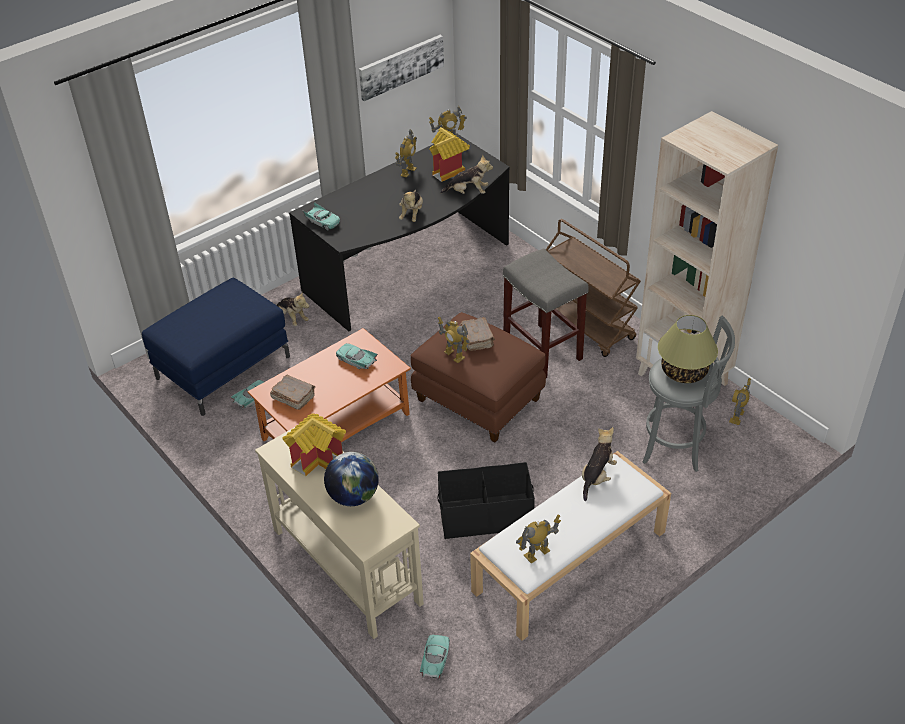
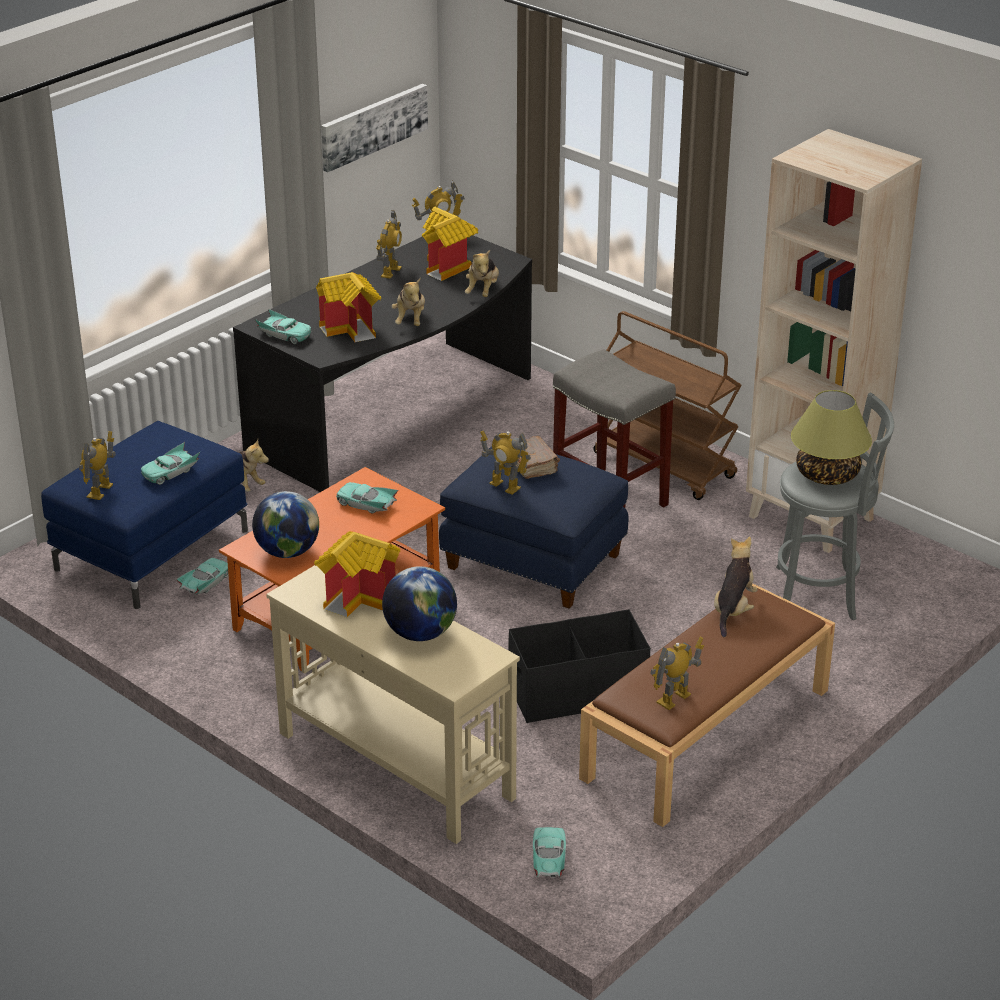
camera: 10 degrees left, 10 degrees down
(228, 324) = (170, 472): none -> turquoise toy car
(293, 397) = (287, 552): brown book -> globe
(370, 220) = (352, 329): none -> toy house
(468, 192) = (482, 291): plush toy -> plush toy turned 105 degrees clockwise
(479, 399) = (535, 560): brown ottoman -> blue ottoman
(569, 562) = (706, 735): white bench -> brown bench
(737, 417) = (895, 555): toy robot -> toy robot (100, 491)

